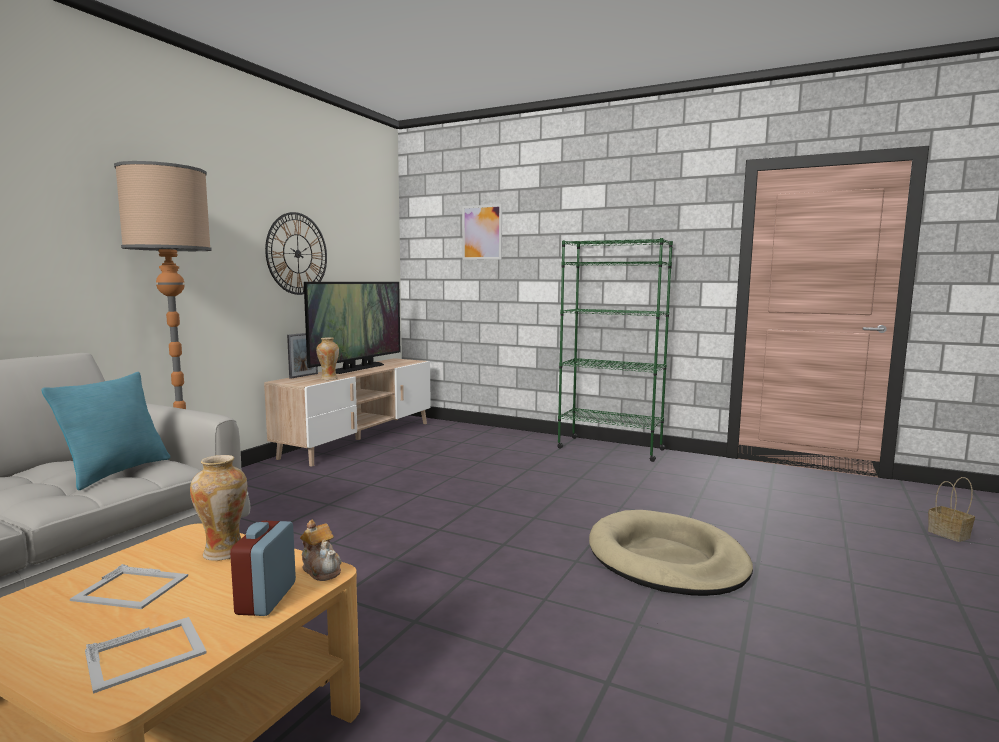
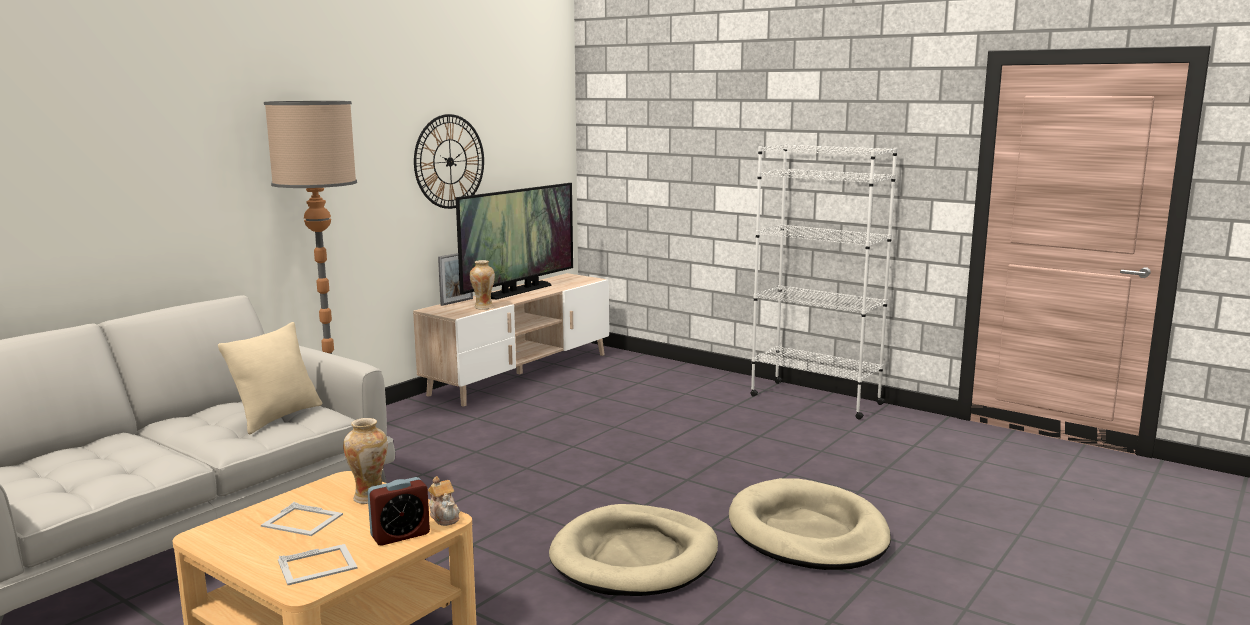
camera: 10 degrees right, 5 degrees up
(117, 472) = (277, 417): turquoise pillow -> beige pillow
(266, 598) = (400, 535): alarm clock -> alarm clock turned 135 degrees counterclockwise
(482, 232) = (672, 123): picture -> none
(514, 598) = (635, 557): none -> beige dog bed
(610, 448) = (815, 399): green bookcase -> white bookcase
(950, 534) = (1159, 529): basket -> none

